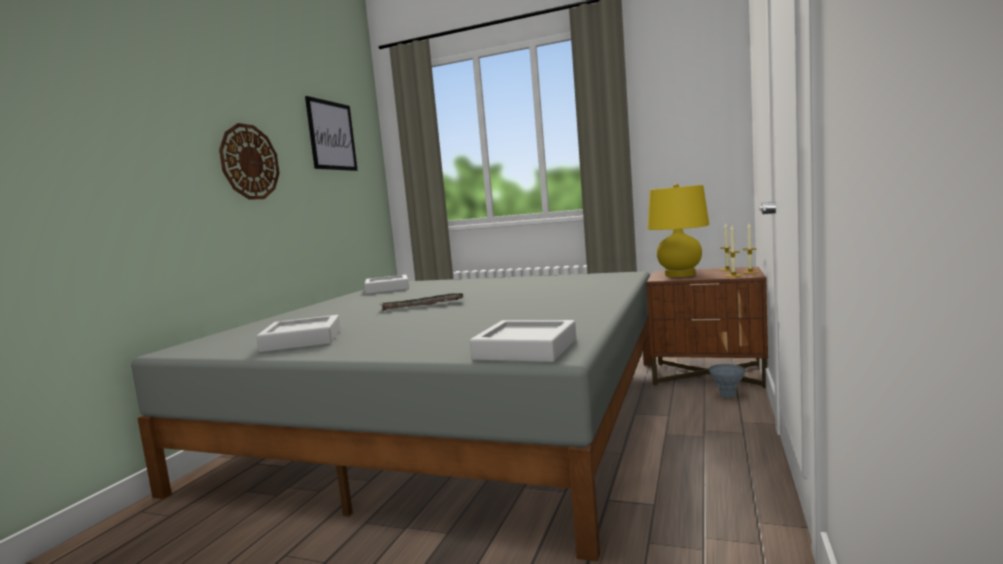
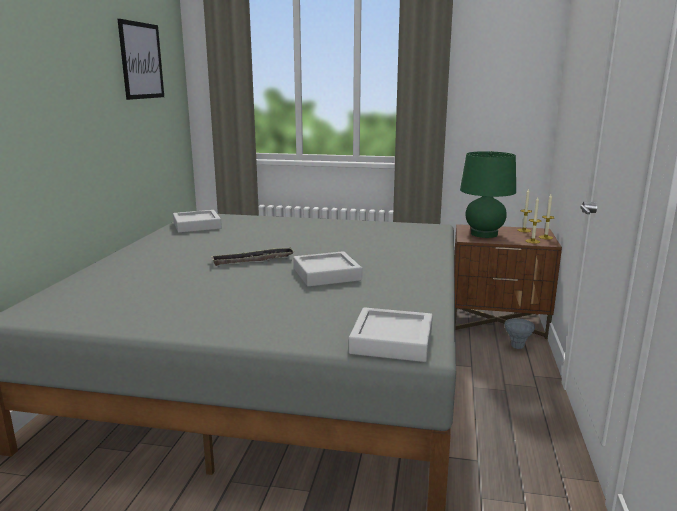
camera: 10 degrees left, 10 degrees up
(249, 162) = (68, 100): wall clock -> none
(302, 340) = (156, 309): grey tray -> grey tray (326, 274)
(680, 275) = (484, 234): yellow table lamp -> green table lamp

